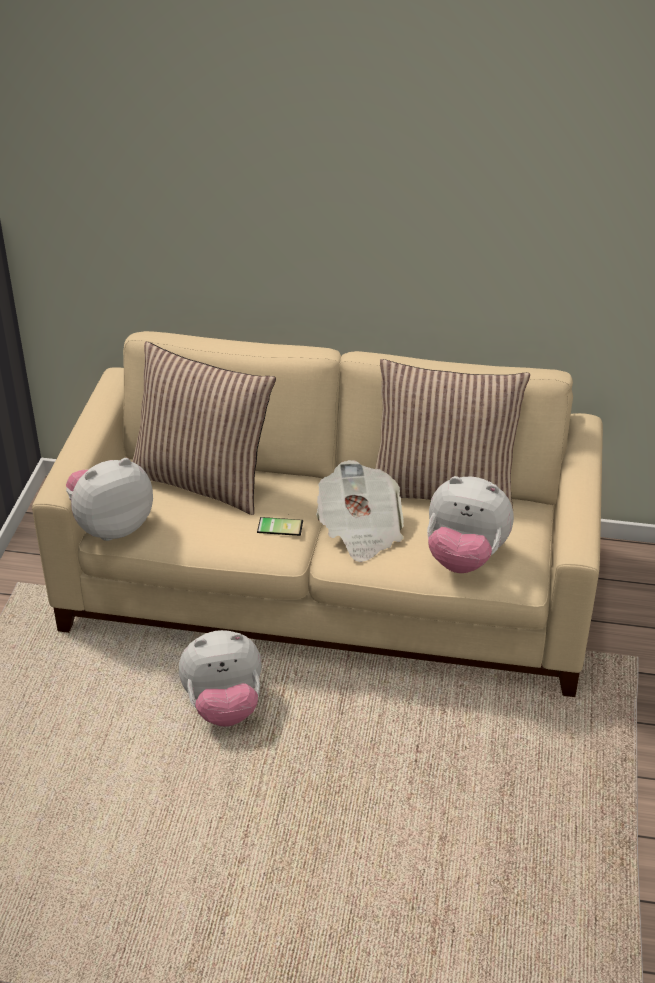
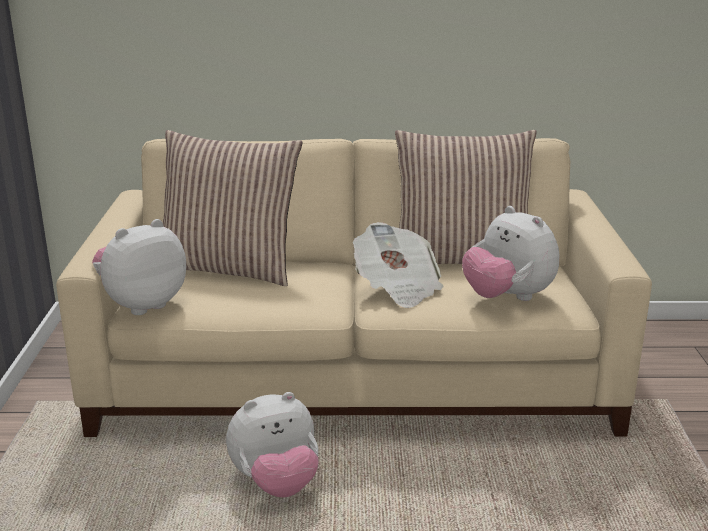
camera: 10 degrees left, 15 degrees down
(280, 525) = (316, 290): phone -> none
(464, 558) = (507, 297): plush toy -> plush toy turned 45 degrees clockwise

